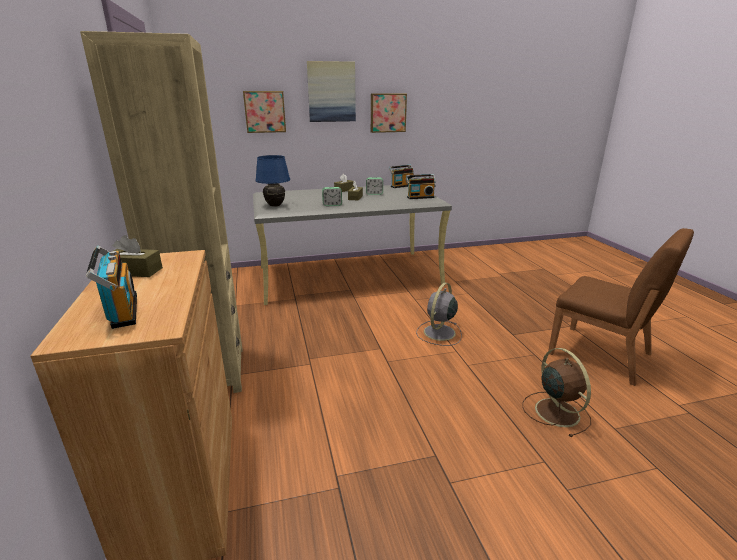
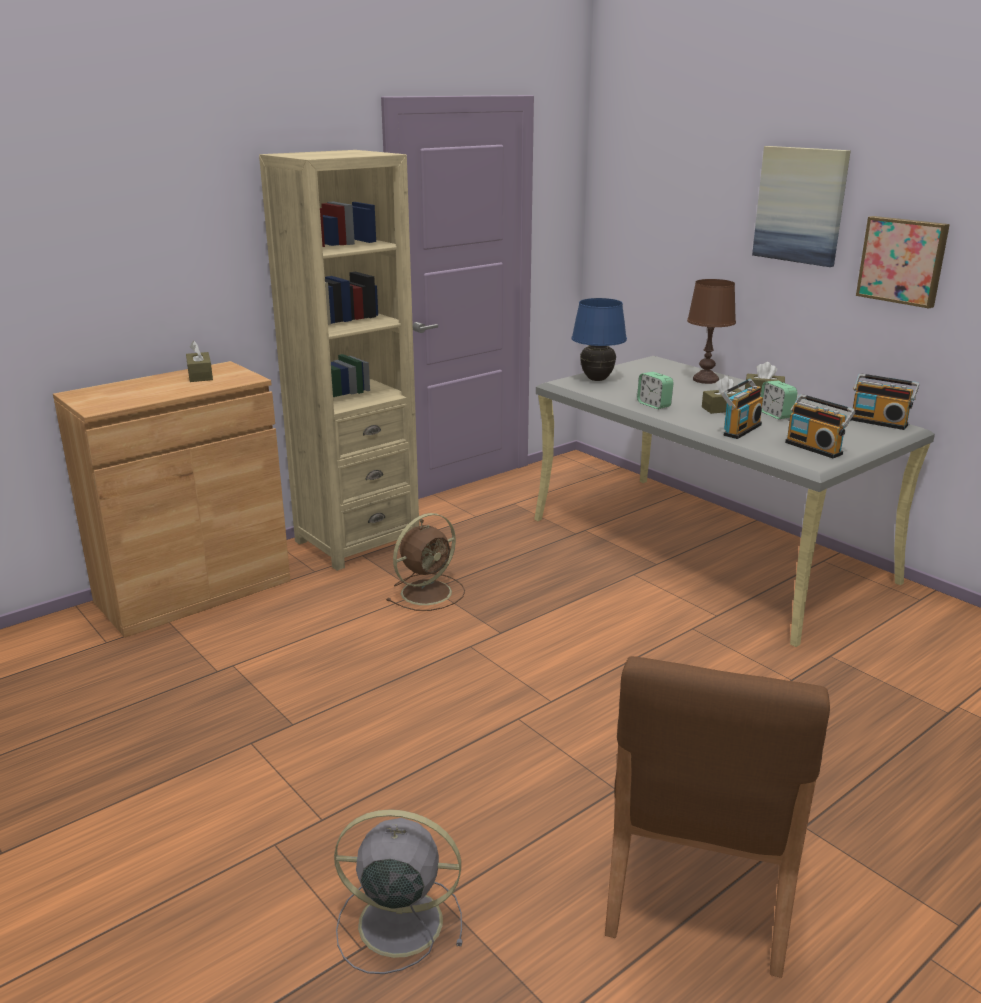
camera: 65 degrees right, 0 degrees up
(120, 311) = (120, 392): radio -> radio (740, 429)
(264, 111) = (694, 227): picture -> none
(311, 192) = (705, 380): none -> brown table lamp
(439, 333) = (594, 674): grey fan -> grey fan (396, 922)
(555, 411) = (449, 825): brown fan -> brown fan (428, 592)

